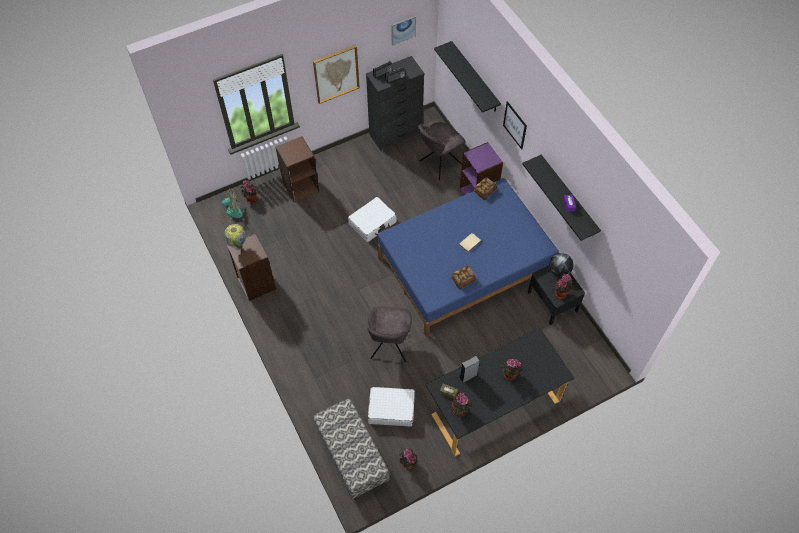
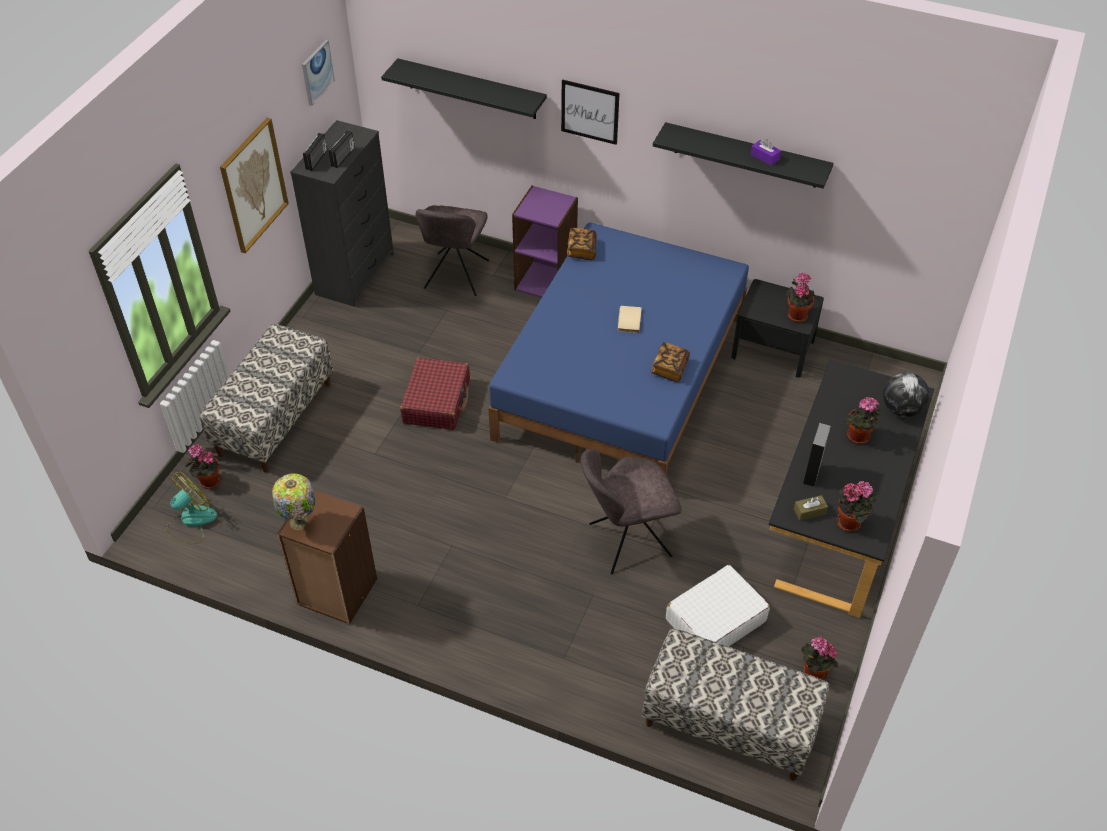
camera: 40 degrees left, 10 degrees down
(300, 186) = (275, 418): brown bookcase -> bench
(372, 223) = (437, 401): white suitcase -> red suitcase
(389, 346) = (626, 541): grey chair -> grey chair turned 105 degrees clockwise
(559, 271) = (766, 291): globe -> globe (901, 409)

